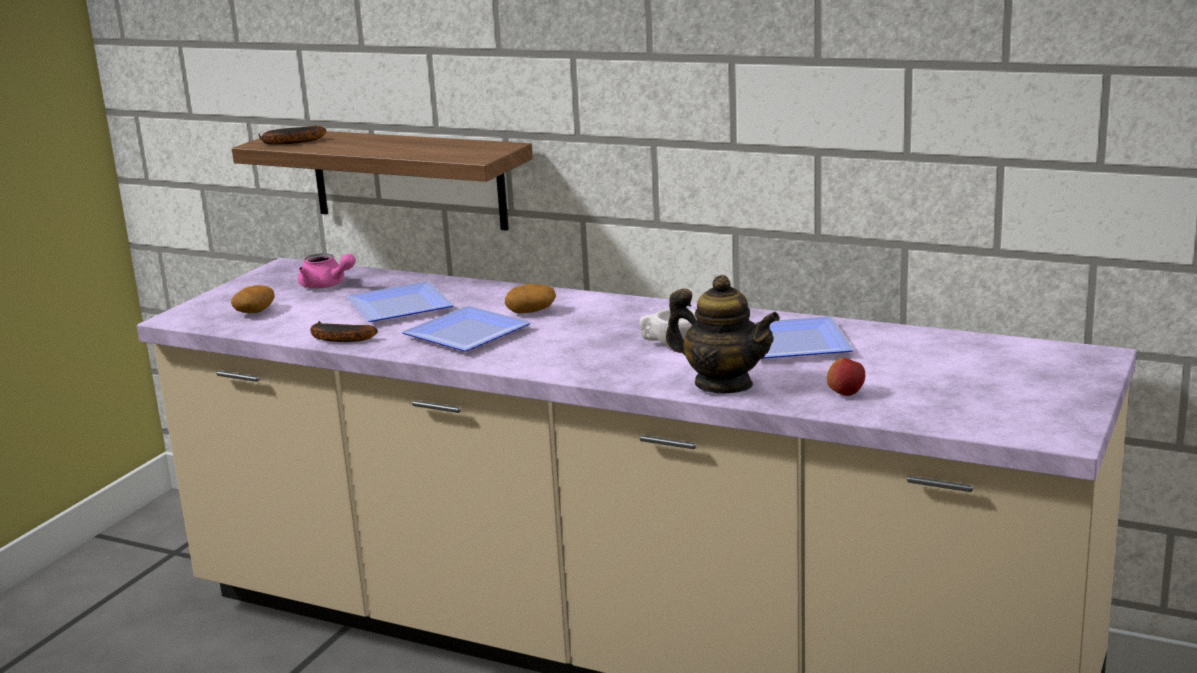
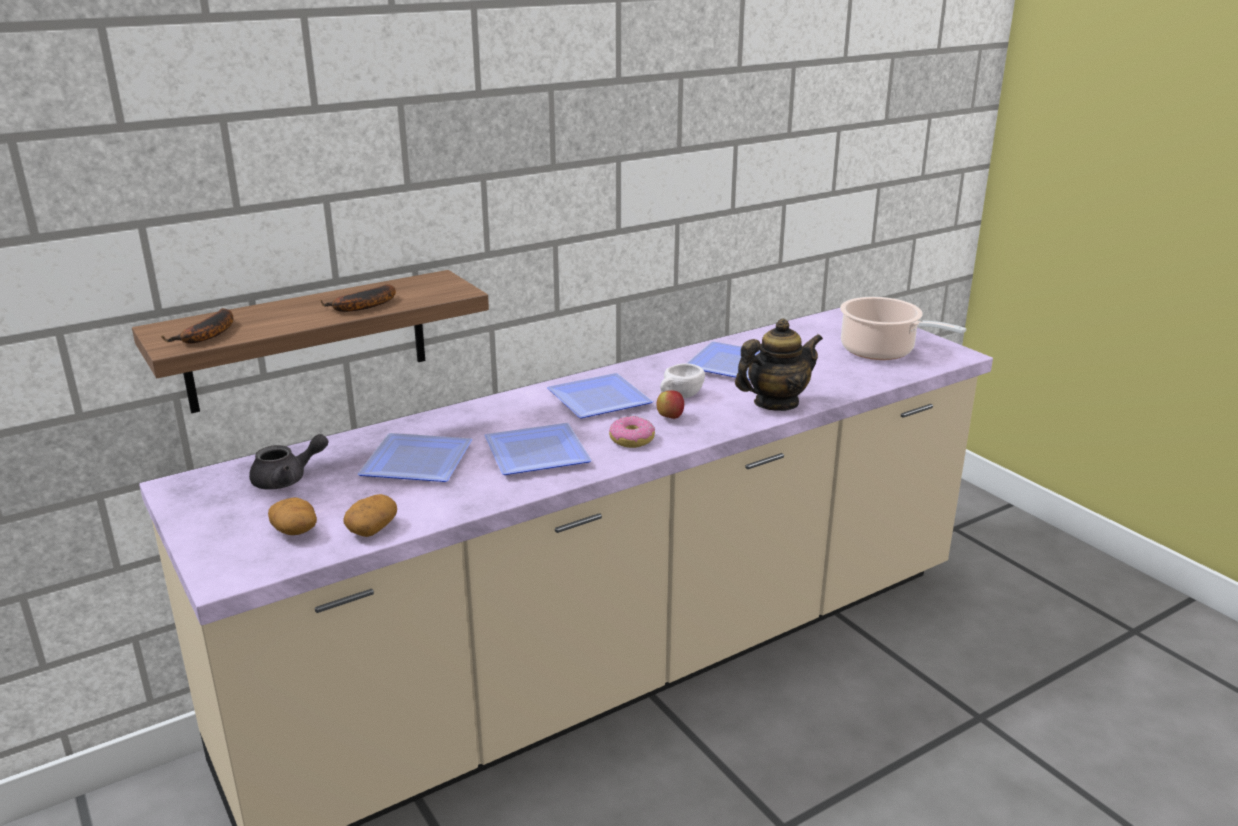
camera: 60 degrees left, 5 degrees up
(326, 285) = (287, 479): pink teapot -> grey teapot
(336, 339) = (451, 508): banana -> banana (361, 307)
(531, 311) = (526, 418): potato -> potato (372, 528)
(543, 355) = (631, 439): none -> donut
(611, 320) = (595, 399): none -> plate
(845, 394) = (836, 378): apple -> apple (670, 417)
(981, 396) = (881, 351): none -> cooking pot

